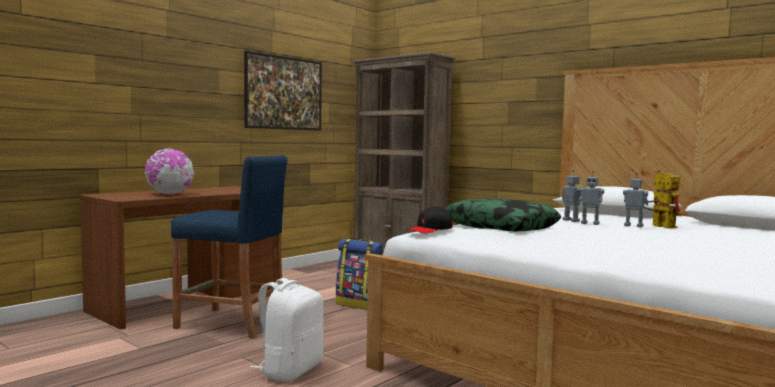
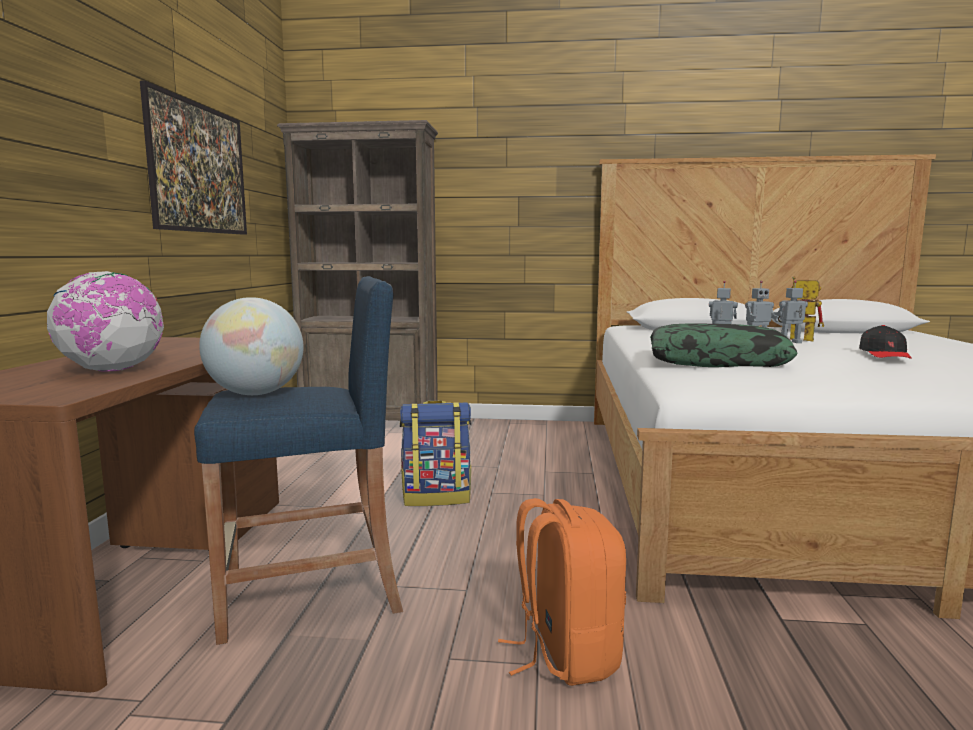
camera: 35 degrees left, 5 degrees up
(214, 211) = (256, 394): none -> globe
(290, 371) = (565, 653): white backpack -> orange backpack
(430, 230) = (700, 379): black cap -> black cap (885, 354)

